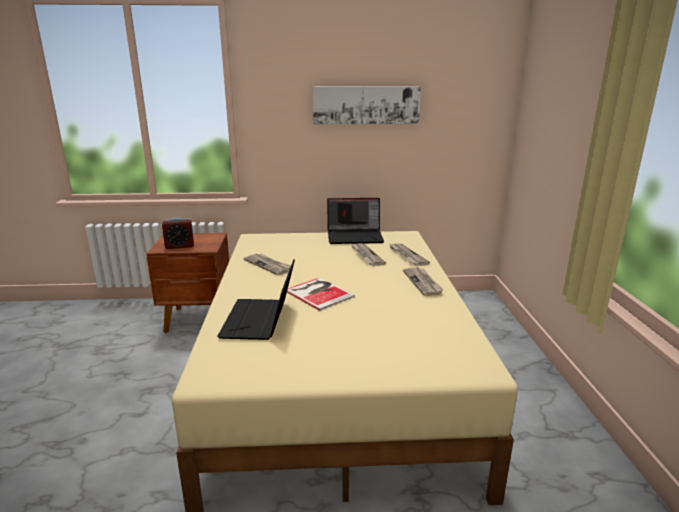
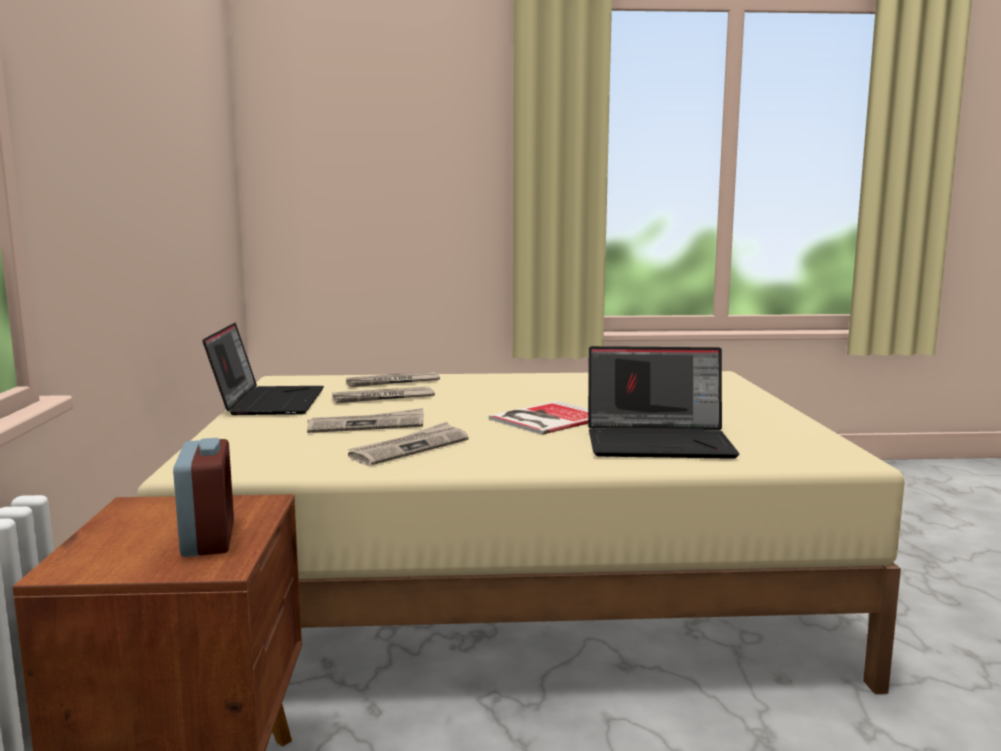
camera: 90 degrees left, 10 degrees down
(366, 105) = (154, 134): picture -> none
(423, 282) = (503, 380): newspaper -> newspaper (367, 425)

